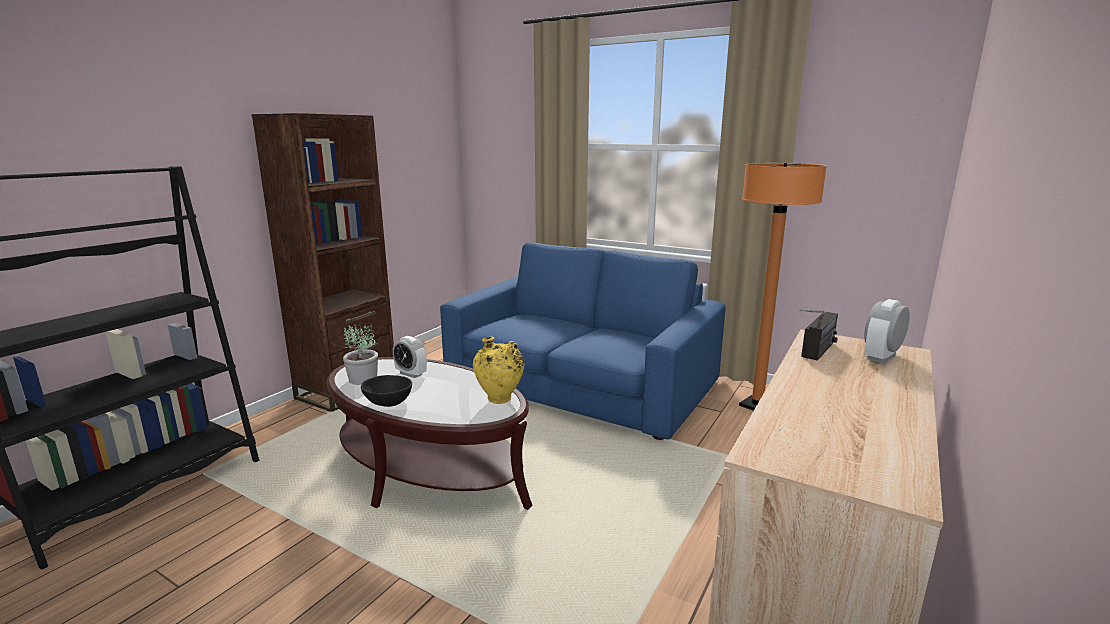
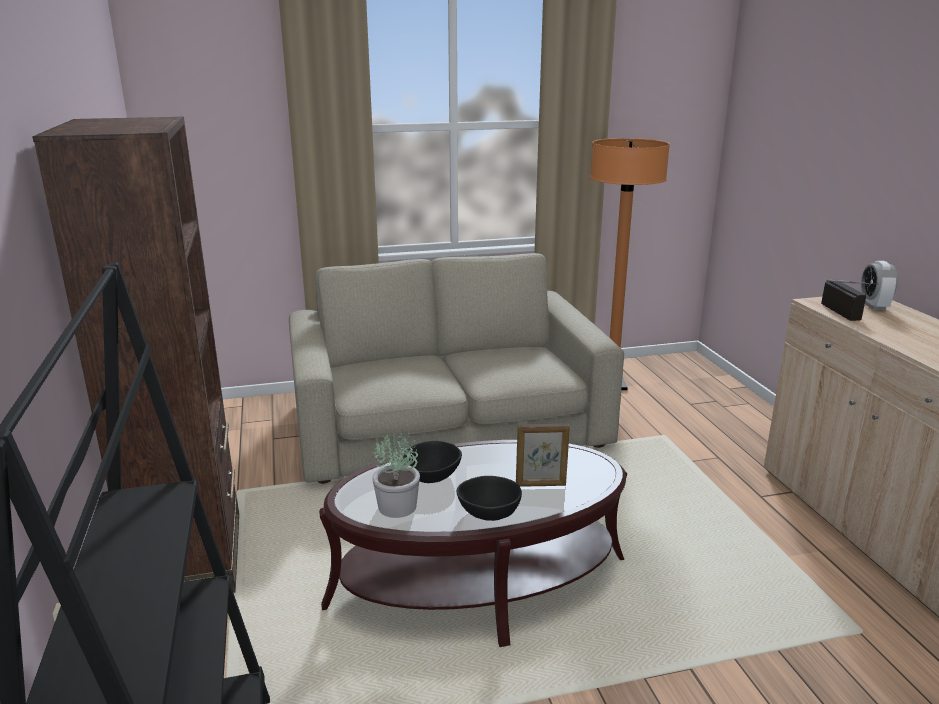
camera: 45 degrees left, 5 degrees up
(411, 374) = (432, 476): alarm clock -> black bowl
(447, 403) = (541, 485): none -> picture frame
(500, 401) = (575, 459): yellow vase -> none
(580, 384) = (448, 426): blue sofa -> beige sofa

